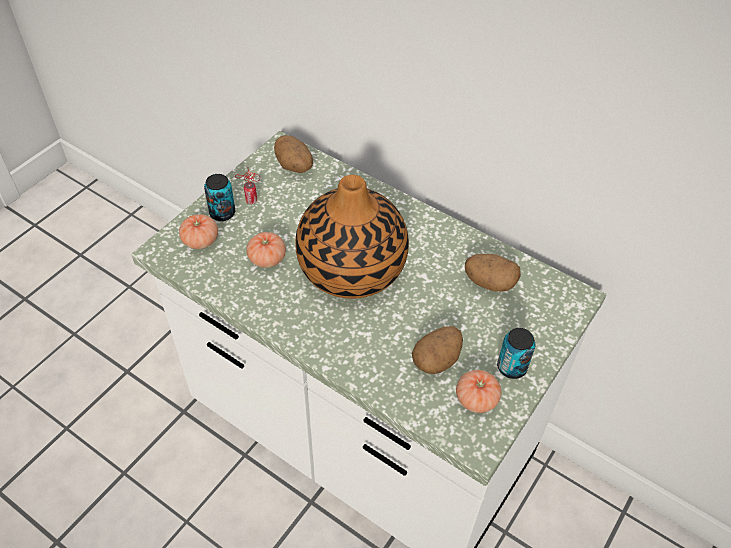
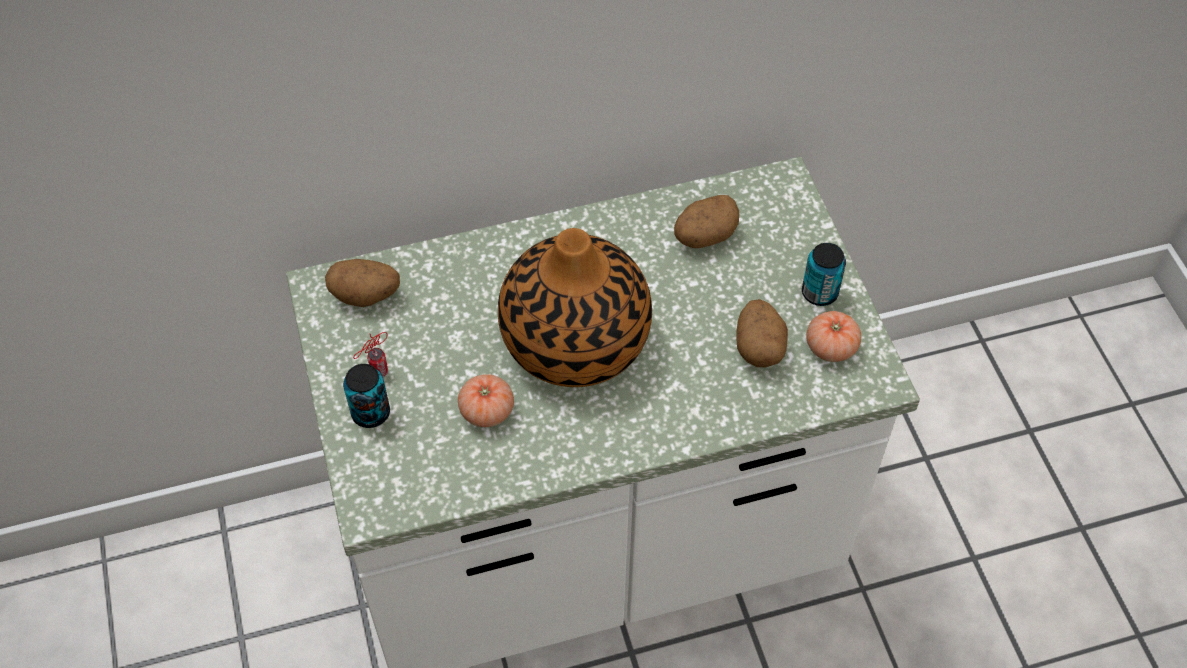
camera: 50 degrees left, 5 degrees up
(200, 240) = (394, 461): tomato -> none

